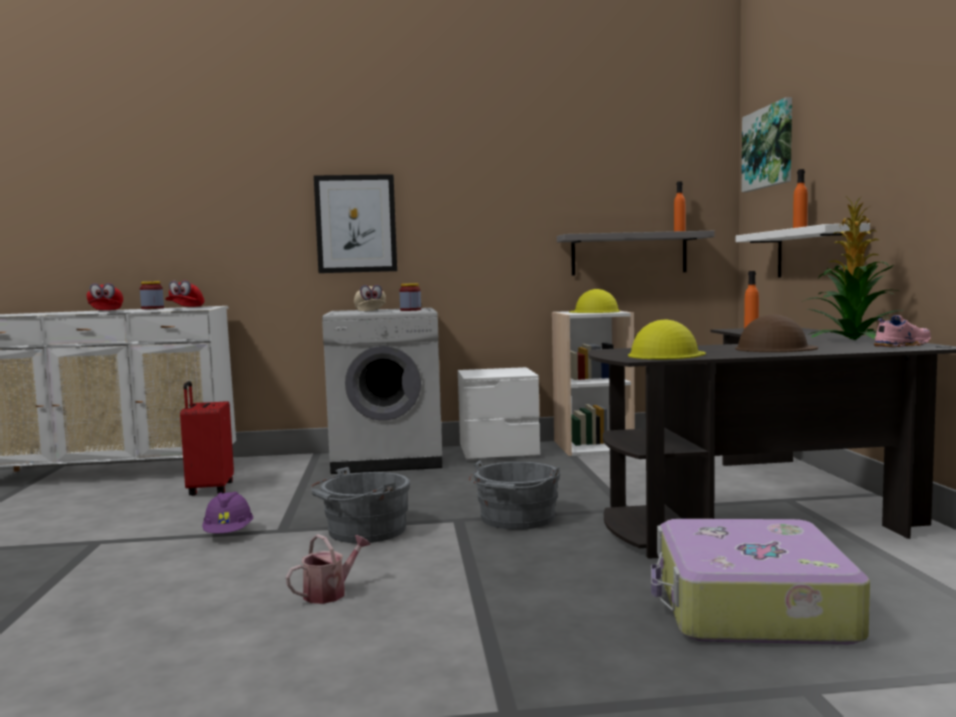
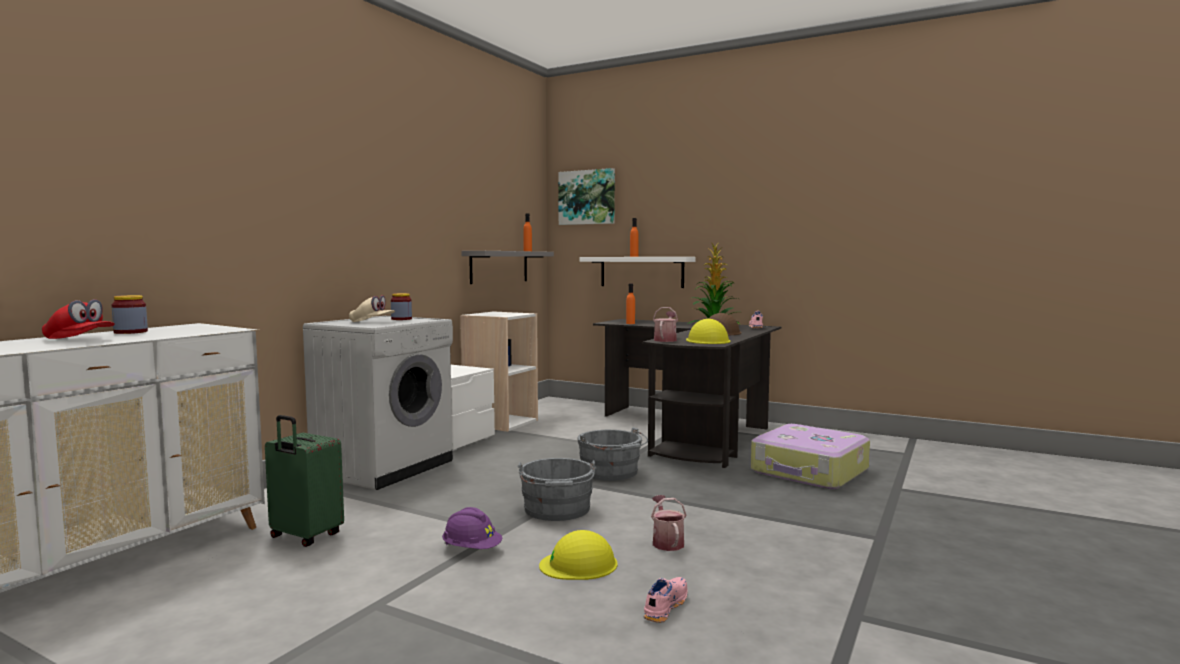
camera: 55 degrees left, 0 degrees up
(149, 633) = (664, 607): none -> pink shoe
(185, 307) = (180, 328): red cap -> none
(209, 489) = (304, 537): red suitcase -> green suitcase
(356, 224) = (322, 231): picture -> none
(594, 311) = (500, 313): yellow hard hat -> yellow hard hat (579, 564)
(626, 350) = (665, 340): none -> watering can

